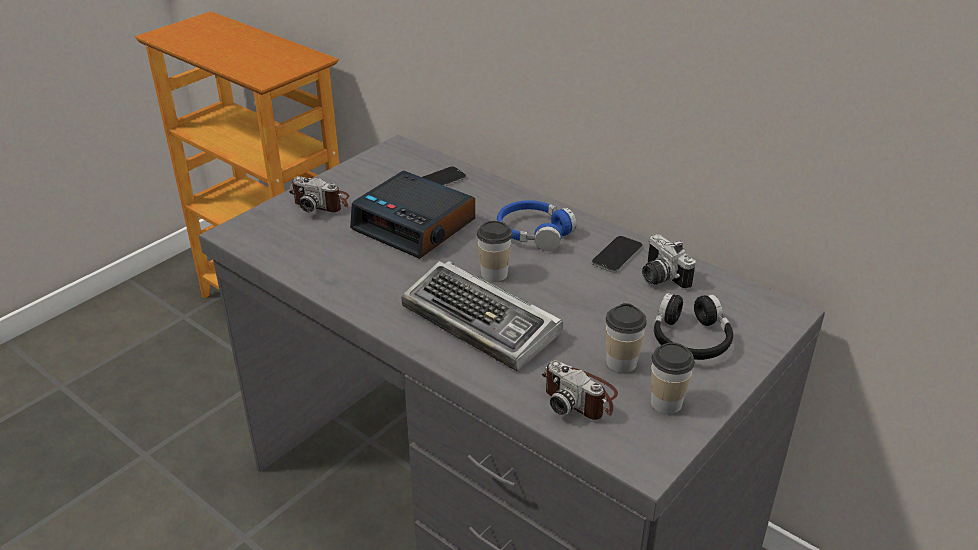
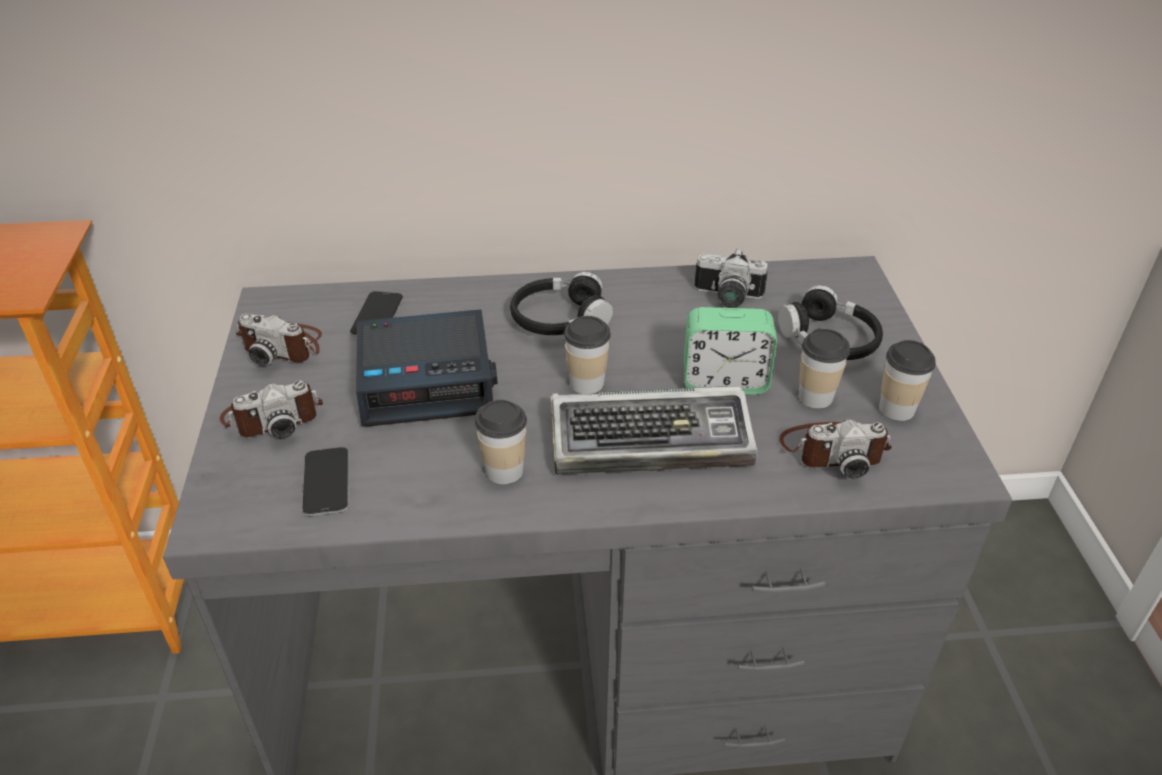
camera: 45 degrees left, 5 degrees up
(374, 172) = (283, 345): none -> camera
(383, 289) = (504, 470): none -> cup
(534, 233) = (559, 319): blue headphones -> black headphones
(577, 320) = (724, 381): none -> alarm clock
(617, 255) = (663, 298): phone -> phone (326, 482)

